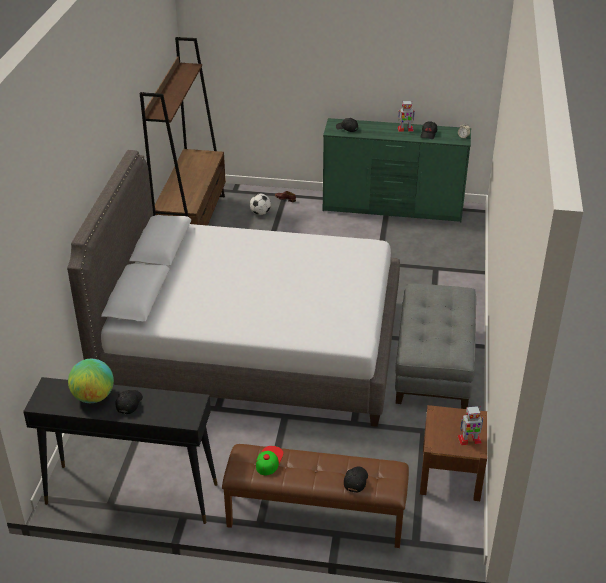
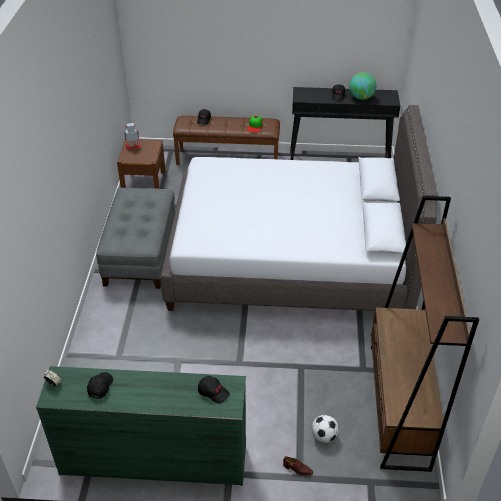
camera: 175 degrees right, 5 degrees up
(405, 129) = (131, 397): toy robot -> none

